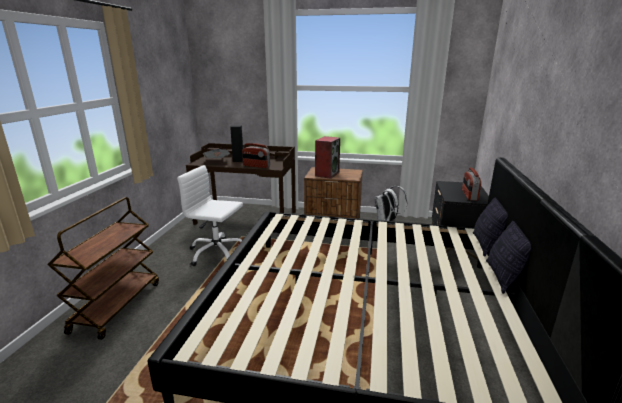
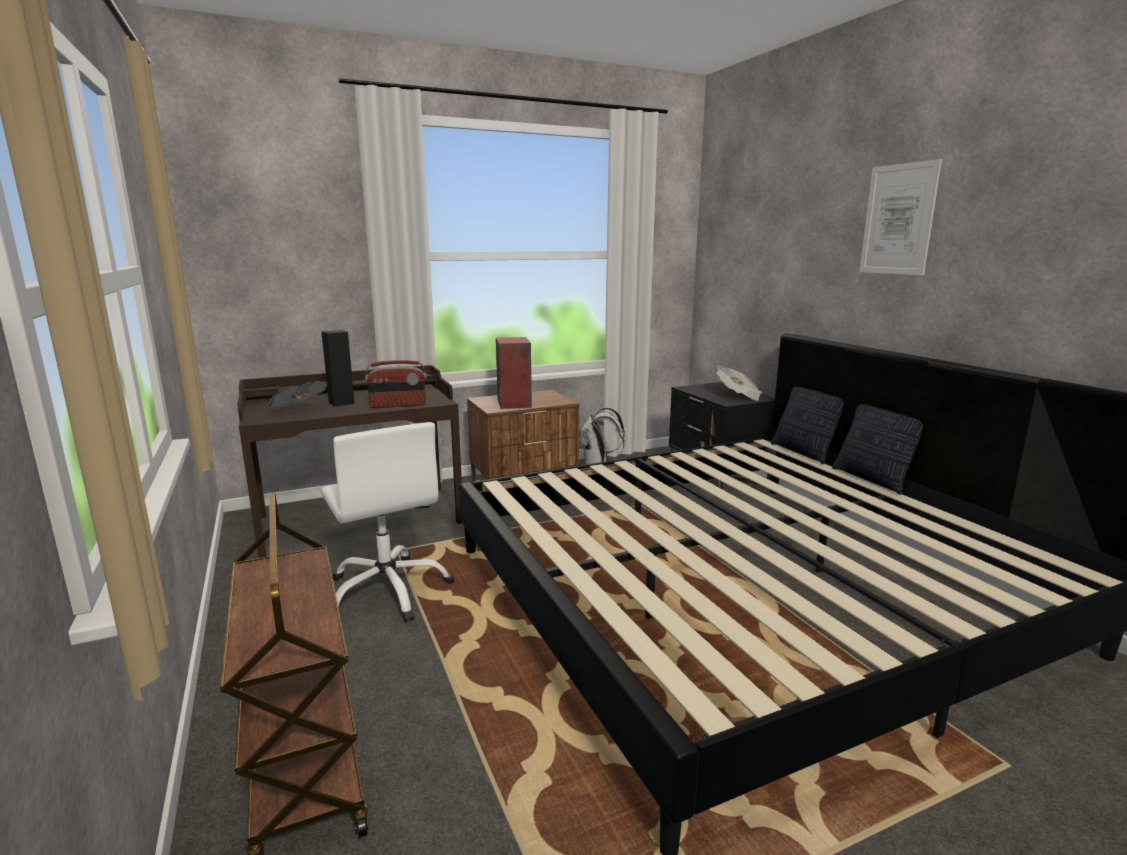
camera: 35 degrees left, 5 degrees down
(217, 253) = (388, 590): white office chair -> white office chair turned 105 degrees counterclockwise
(469, 195) = (738, 396): radio -> newspaper
(560, 80) = (898, 219): none -> picture

